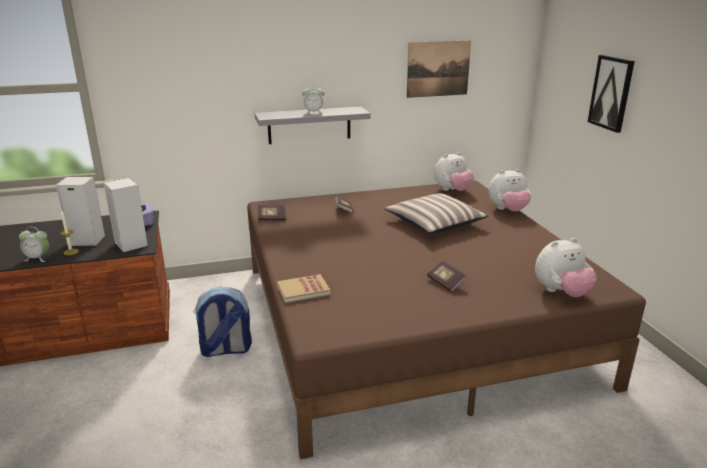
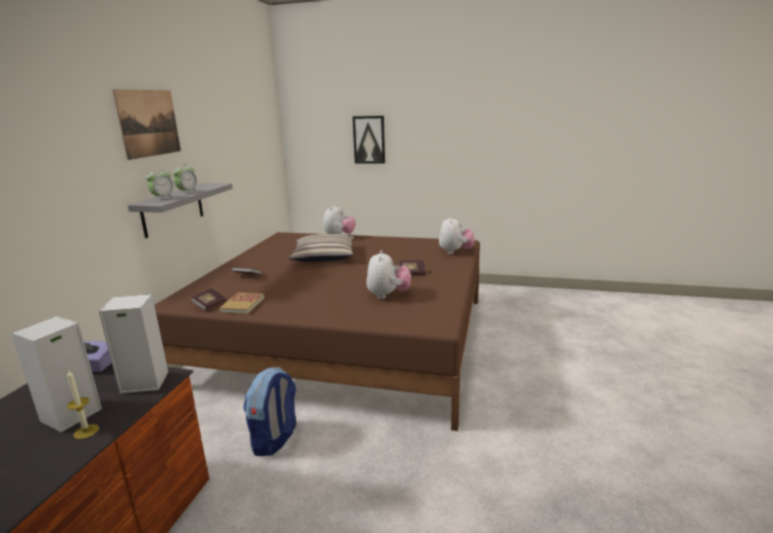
camera: 60 degrees left, 5 degrees down
(38, 258) = (55, 465): alarm clock -> alarm clock (163, 198)
(303, 290) = (365, 316): book -> book (242, 305)
(438, 69) = (241, 142): picture -> picture (149, 123)
(452, 190) = (282, 240): plush toy -> plush toy (388, 295)

